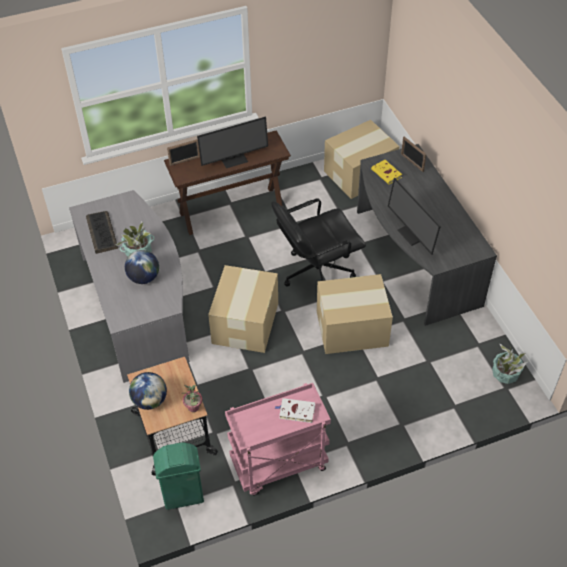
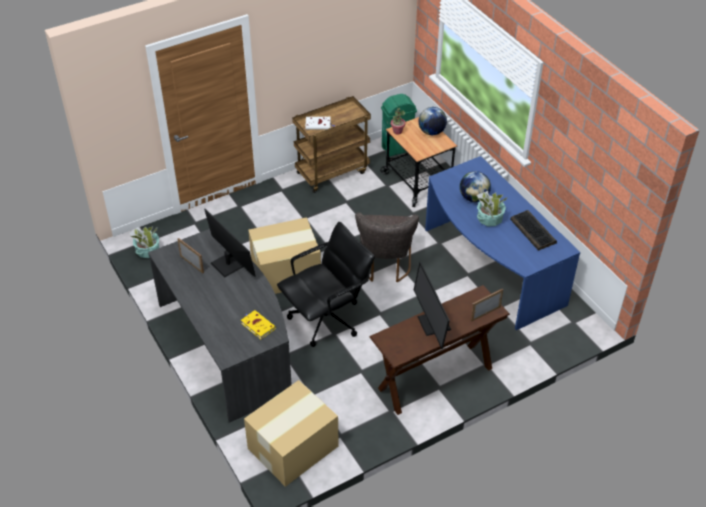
camera: 170 degrees right, 5 degrees down
(138, 306) = (489, 268): grey desk -> blue desk
(233, 158) = (433, 323): monitor -> monitor turned 75 degrees counterclockwise
(246, 322) = (385, 266): cardboard box -> grey chair
(278, 465) = (332, 172): pink cart -> brown cart
(412, 162) = (229, 343): picture frame -> picture frame (192, 264)

